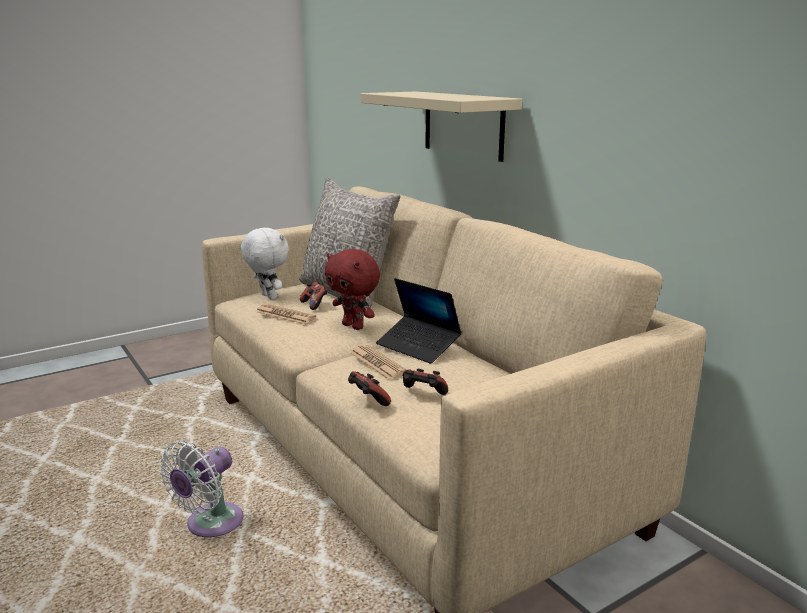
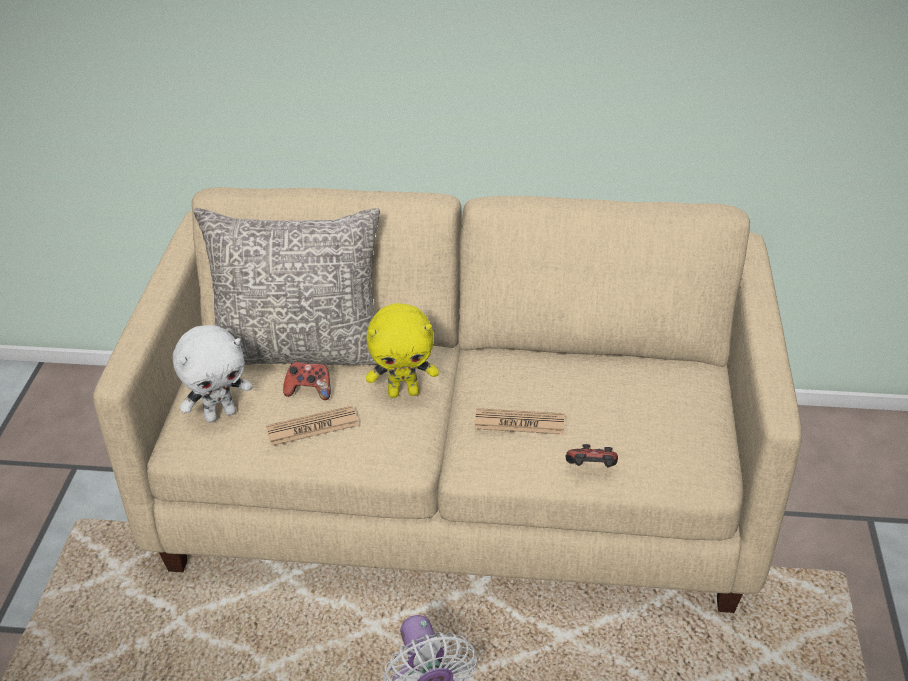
camera: 50 degrees left, 20 degrees up
(267, 297) = (220, 414): white plush toy -> white plush toy turned 150 degrees clockwise
(354, 326) = (404, 392): red plush toy -> yellow plush toy
(418, 346) = (509, 377): laptop -> none
(423, 395) = (616, 430): game controller -> none
(463, 124) = (361, 71): beige shelf -> none

